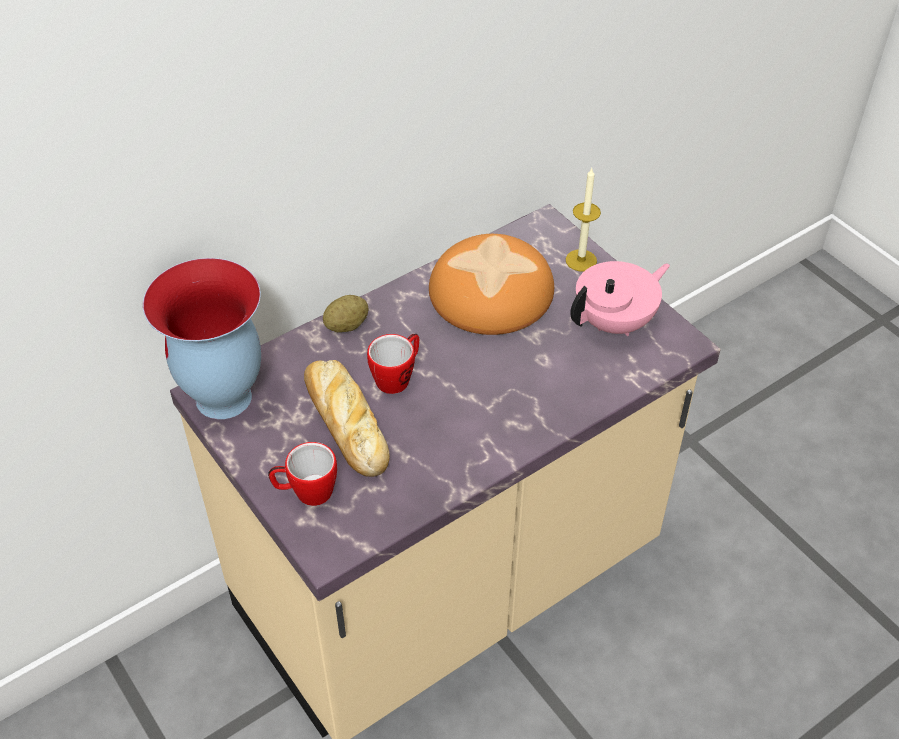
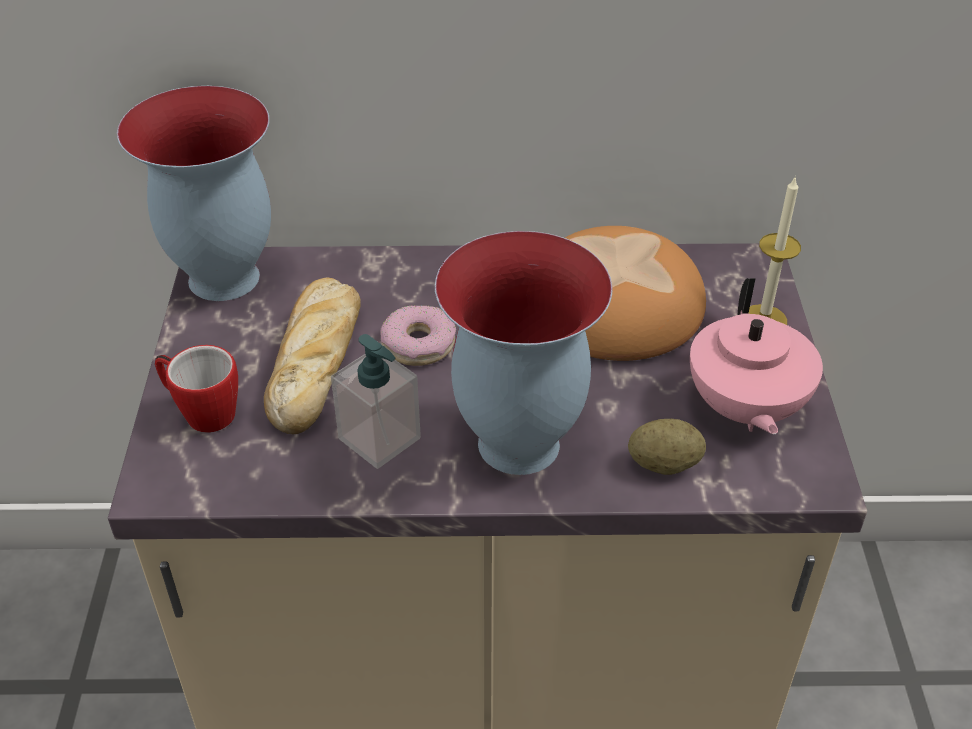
camera: 35 degrees right, 5 degrees down
(346, 325) = (418, 267): potato -> potato (664, 464)
(397, 377) = (418, 344): mug -> donut
(433, 449) = (380, 439): none -> soap dispenser
(515, 409) = (518, 446): none -> vase
(615, 322) = (744, 409): pink teapot -> pink teapot turned 90 degrees clockwise

